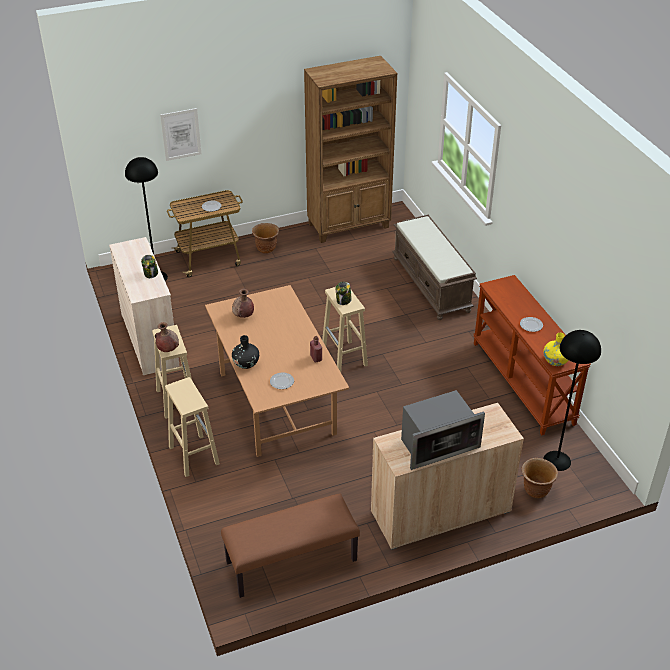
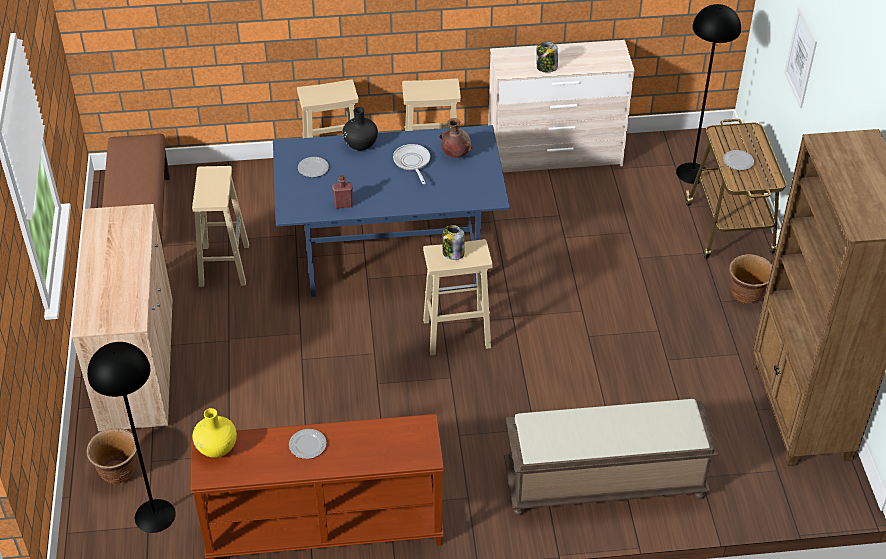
camera: 105 degrees right, 5 degrees up
(167, 349) = (415, 86): brown vase -> none
(259, 334) = (412, 163): none -> frying pan
(278, 403) = (390, 252): brown dining table -> blue dining table
(321, 492) = (224, 264): none -> beige stool
(437, 444) = (109, 254): microwave -> none

